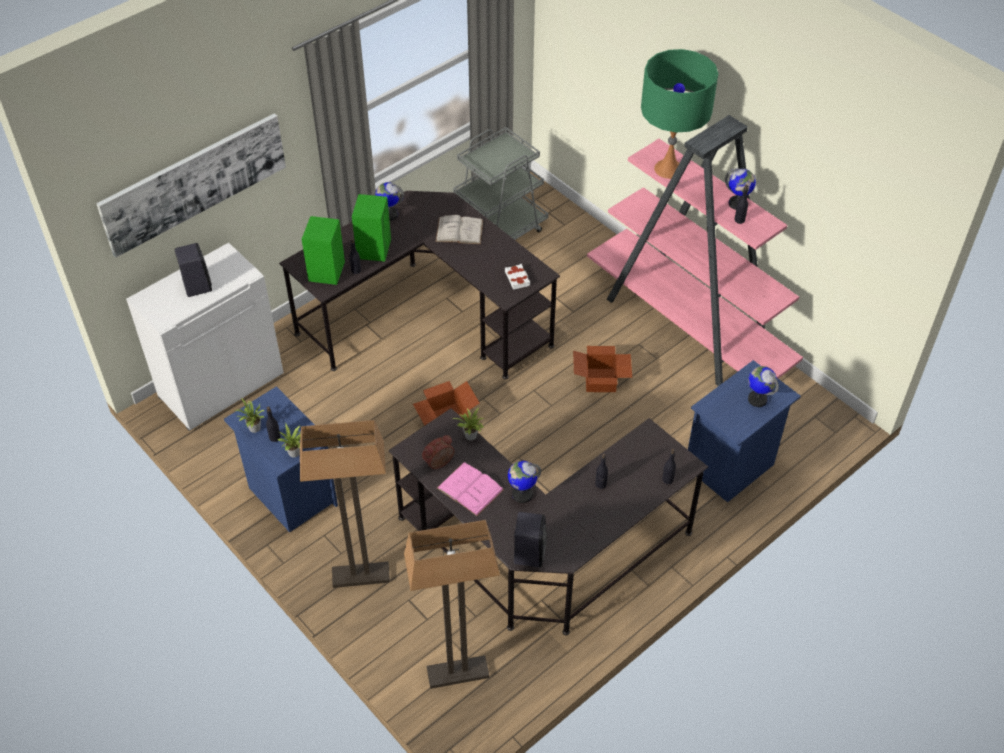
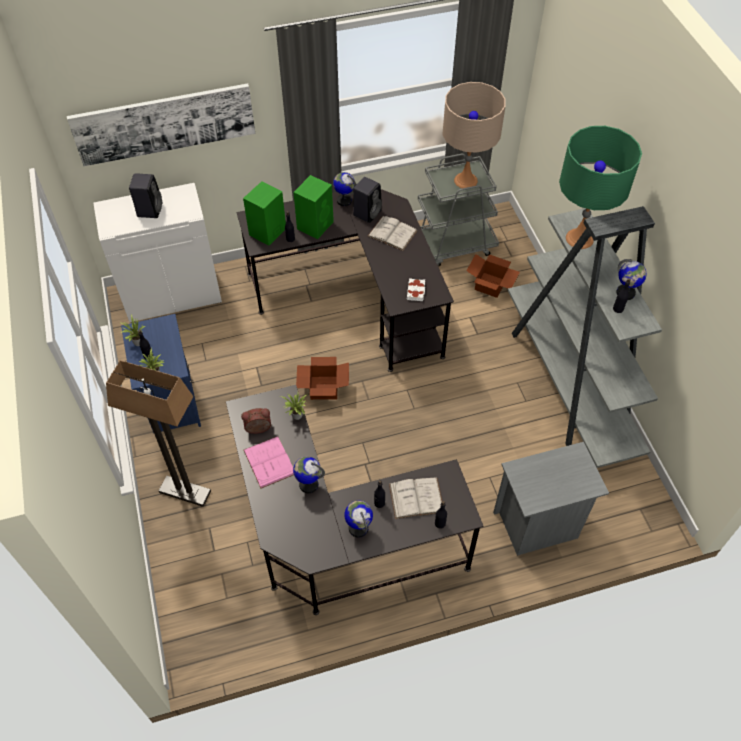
camera: 25 degrees right, 5 degrees up
(457, 673) = (211, 608): floor lamp -> none
(504, 155) = (465, 180): none -> beige table lamp
(529, 552) = (284, 539): black speaker -> black speaker (367, 212)
(601, 381) = (467, 403): cardboard box -> cardboard box (491, 286)
(632, 466) = (416, 498): none -> white book
(688, 327) = (569, 383): pink bookcase -> grey bookcase
(730, 467) = (537, 525): blue nightstand -> grey nightstand
(757, 399) = (566, 480): globe -> globe (358, 528)

